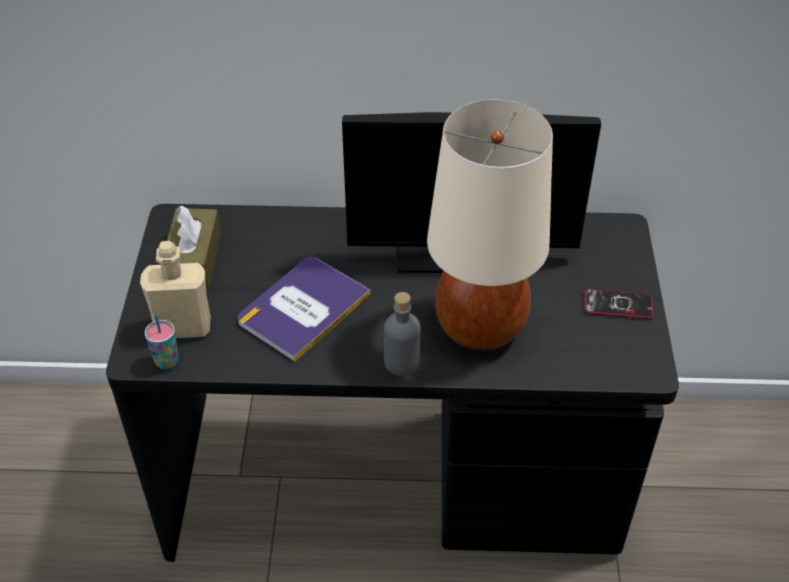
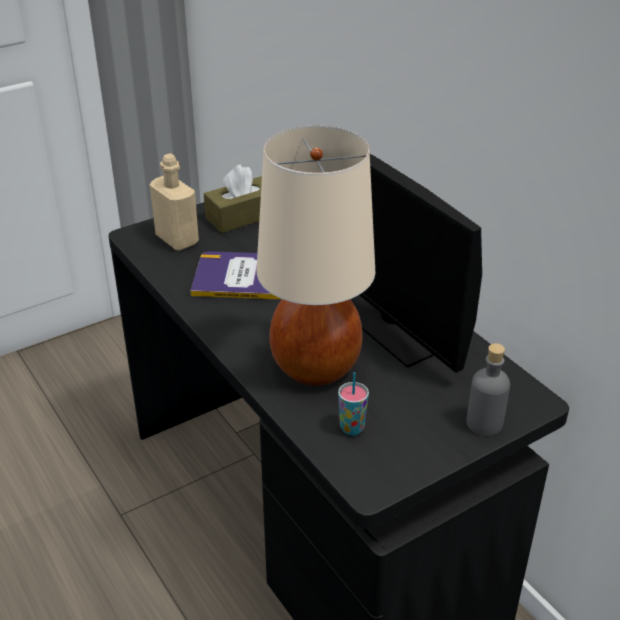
camera: 55 degrees right, 10 degrees down
(167, 362) = (140, 247): cup -> cup (352, 428)
(401, 362) = (238, 343): grey bottle -> grey bottle (484, 423)
(618, 305) = (430, 435): phone -> none

